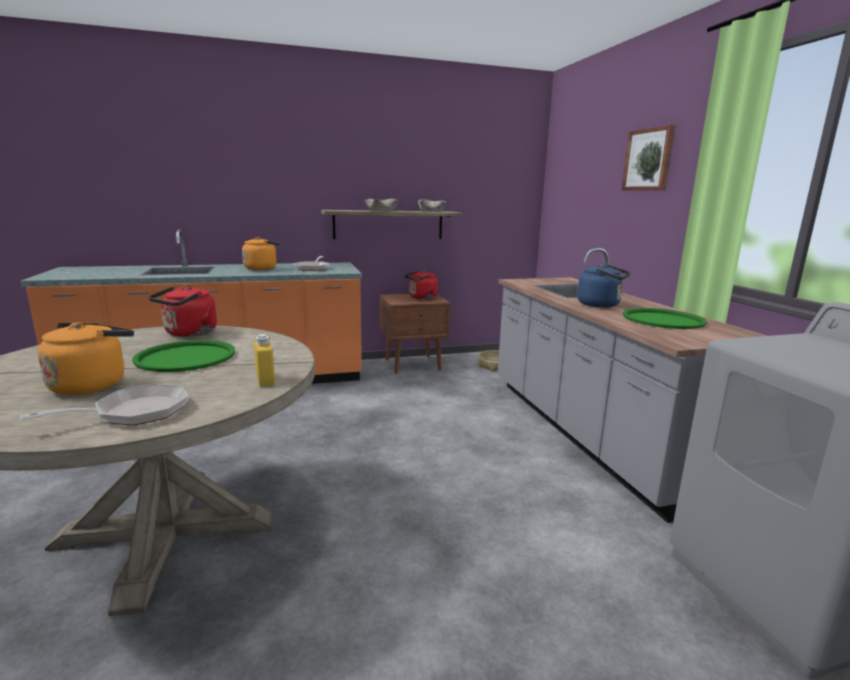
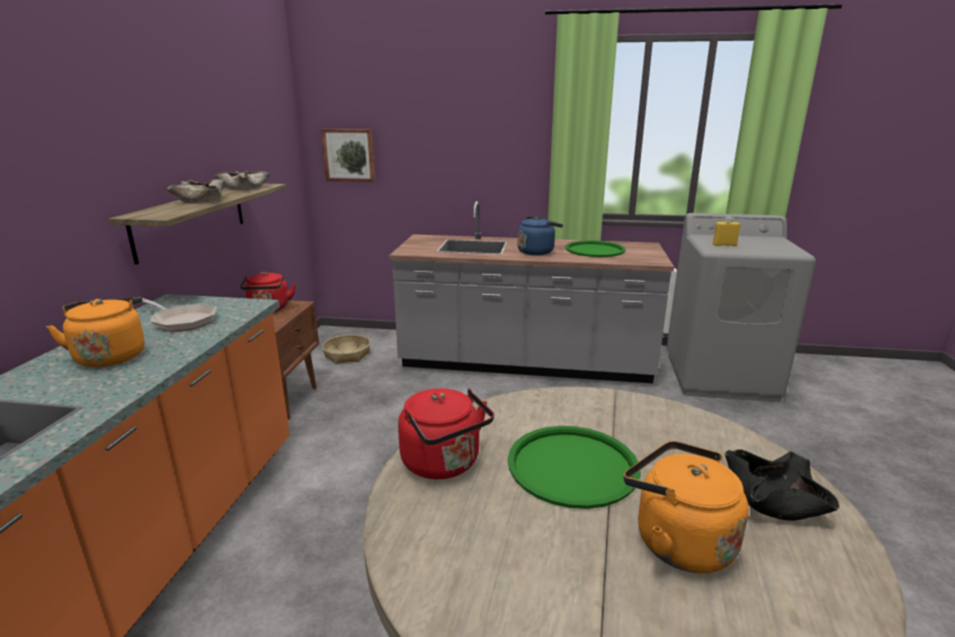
camera: 65 degrees left, 5 degrees up
(134, 413) = (774, 499): frying pan -> black bowl
(265, 380) = (673, 418): yellow bottle -> yellow bottle (724, 245)
(649, 160) = (478, 114): picture -> picture (349, 155)

